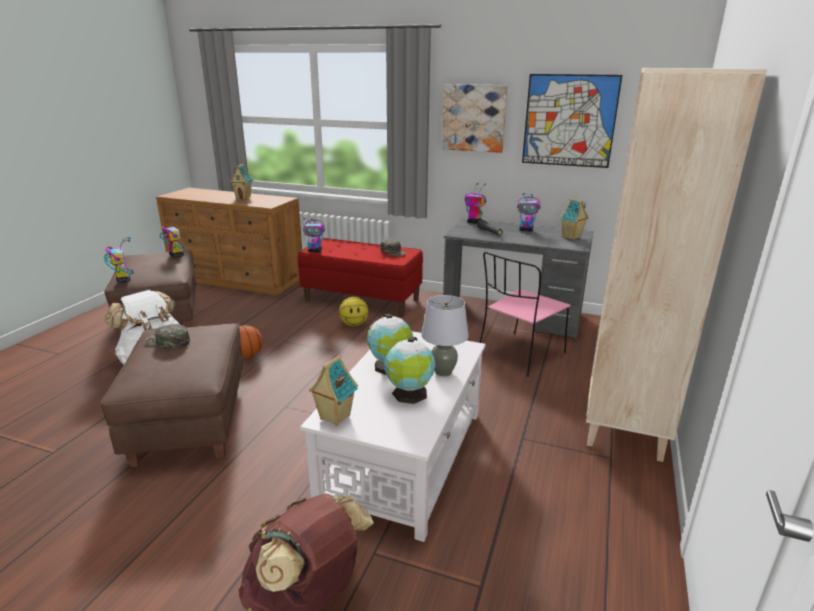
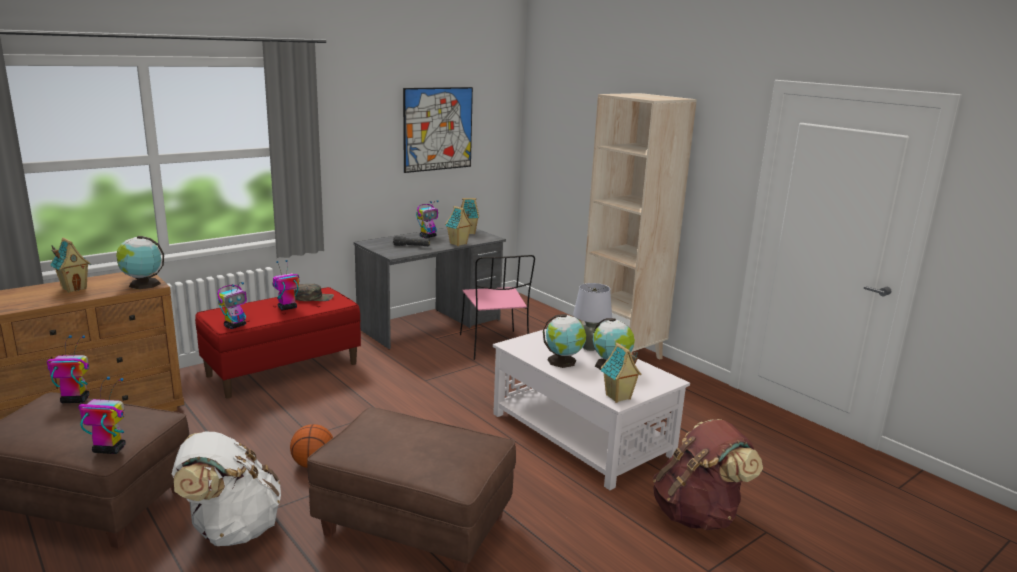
camera: 60 degrees left, 5 degrees down
(168, 341) = (382, 443): green cap -> none
(267, 204) = (142, 284): none -> globe
(354, 324) = (334, 390): basketball -> none
(474, 118) = (356, 134): picture -> none
(474, 222) = (374, 242): toy robot -> toy robot (287, 308)
(531, 242) = (458, 244): none -> toy house

